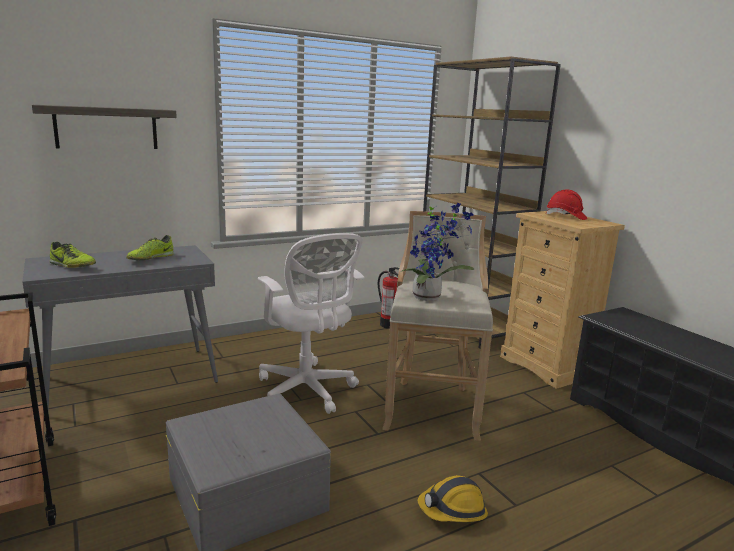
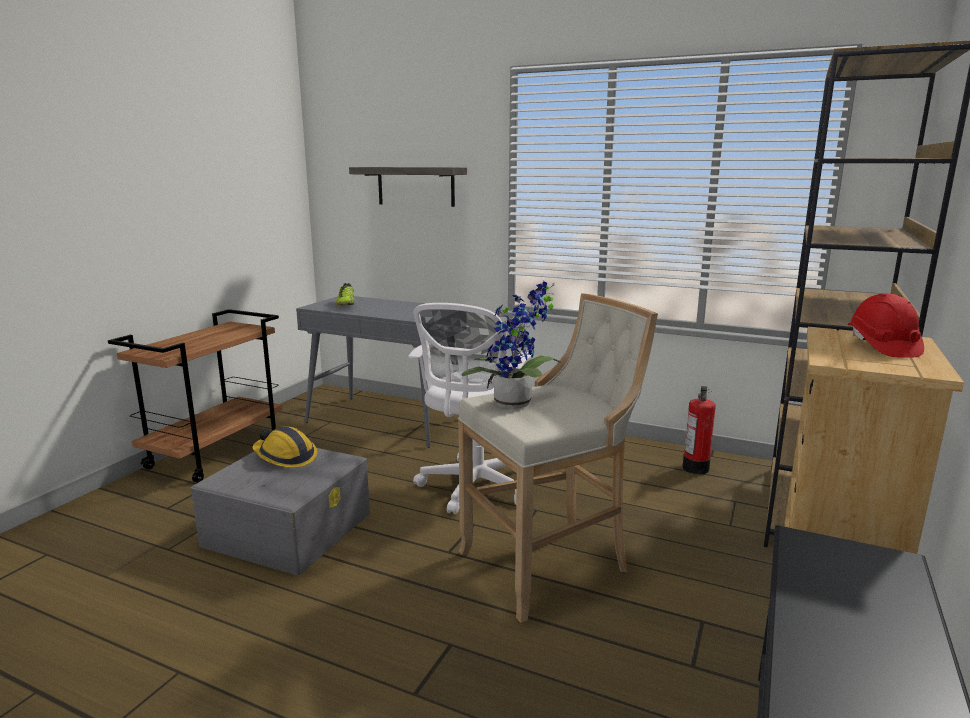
camera: 55 degrees right, 0 degrees up
(150, 258) = (402, 310): shoe -> none
(453, 510) = (361, 648): hard hat -> hard hat (285, 457)

